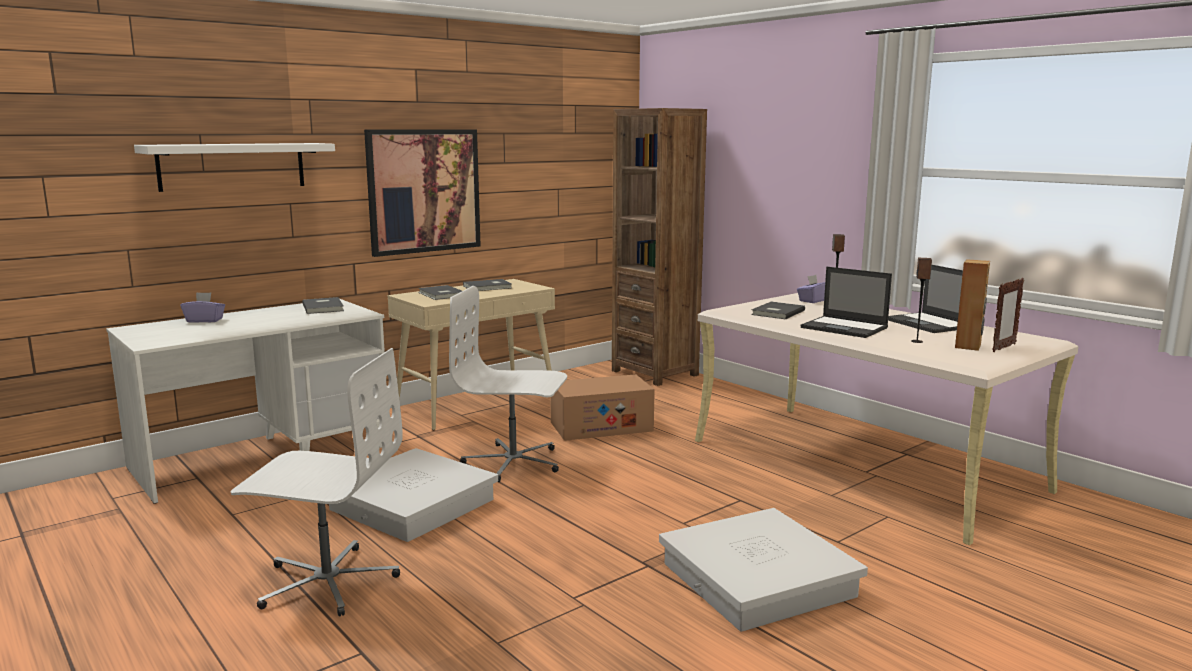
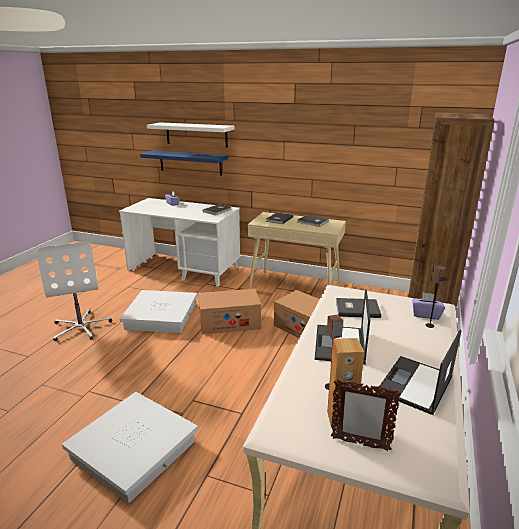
camera: 60 degrees right, 10 degrees up
(219, 227) = (190, 162): none -> blue shelf
(424, 191) = (293, 157): picture -> none
(513, 462) = (229, 322): white office chair -> cardboard box

